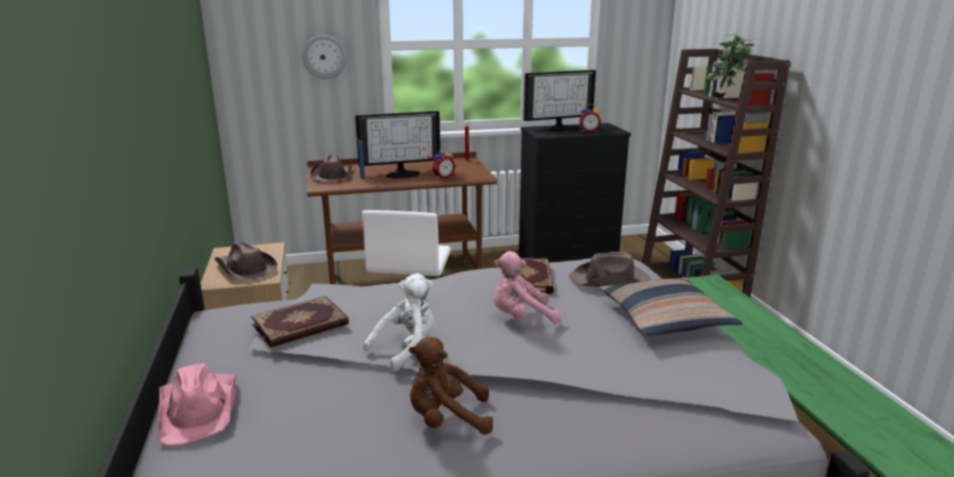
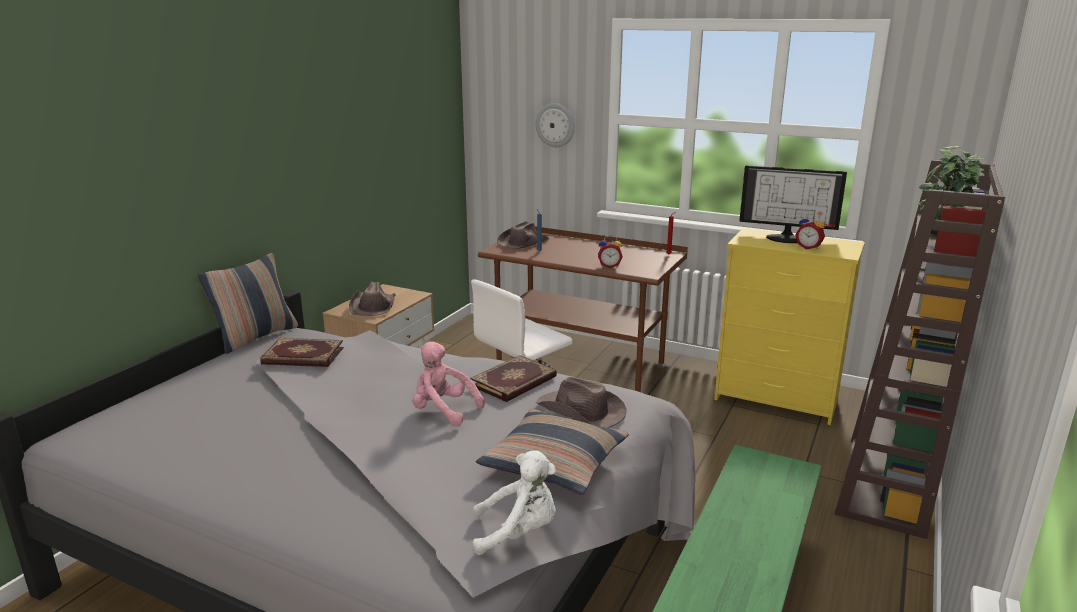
camera: 40 degrees right, 0 degrees up
(188, 331) = (256, 337): none -> pillow
(200, 408) = (177, 387): pink hat -> none
(402, 173) = (582, 254): monitor -> none
(407, 348) = (332, 400): white plush toy -> white plush toy (518, 532)
(446, 419) = (265, 458): brown plush toy -> none
(568, 259) = (777, 399): black dresser -> yellow dresser

